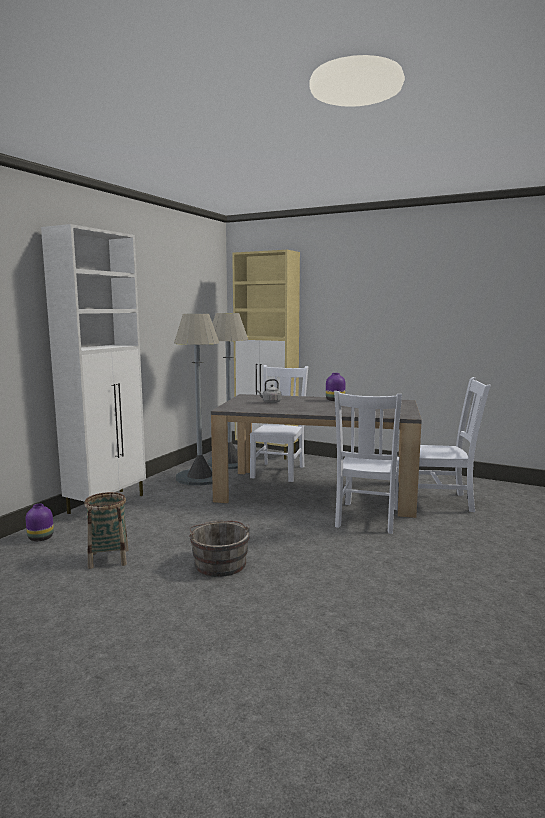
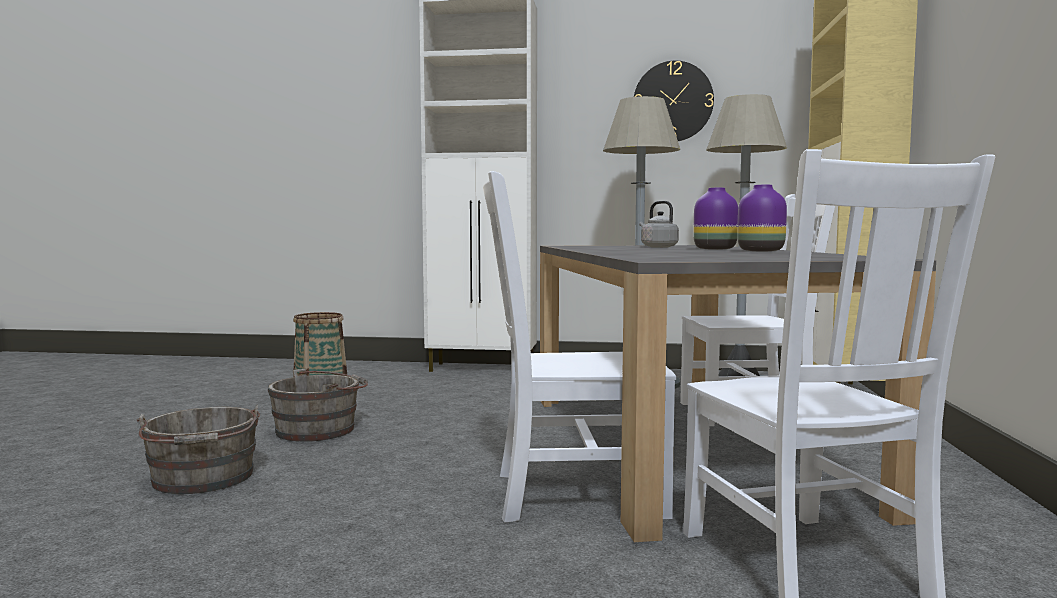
camera: 70 degrees right, 5 degrees down
(40, 538) = (366, 368): purple vase -> purple vase (713, 249)
(169, 306) = (673, 101): none -> wall clock
(301, 598) = (203, 479): none -> grey bucket

